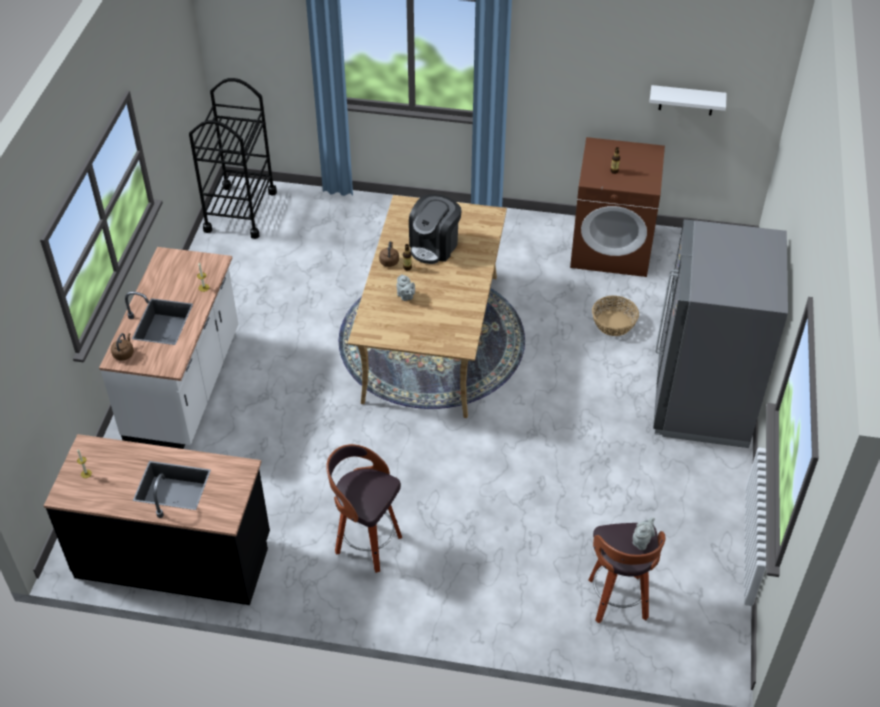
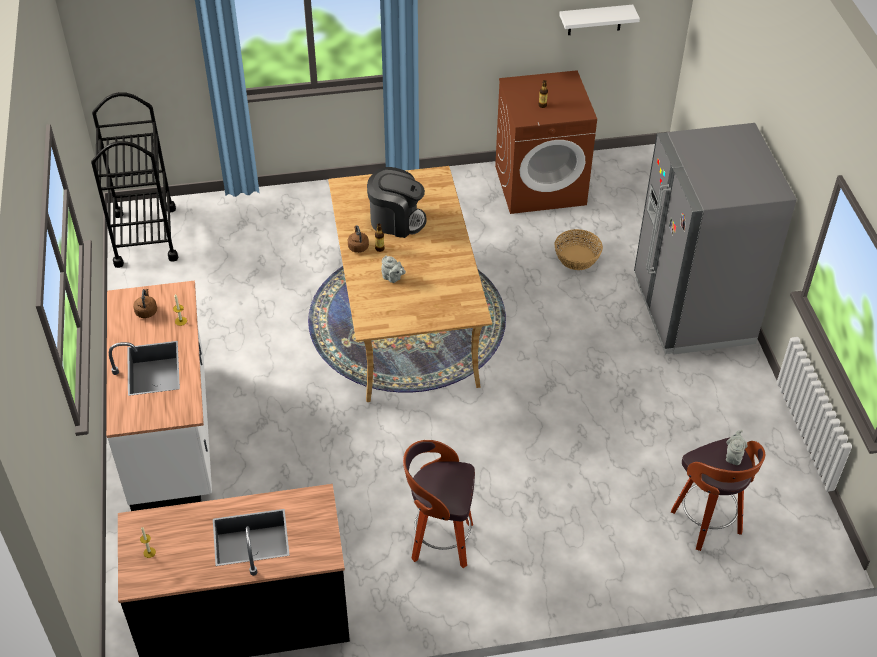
camera: 20 degrees left, 0 degrees up
(124, 353) = (127, 413): brown kettle -> brown kettle (146, 311)
(434, 246) = (396, 220): coffee machine -> coffee machine turned 90 degrees counterclockwise

